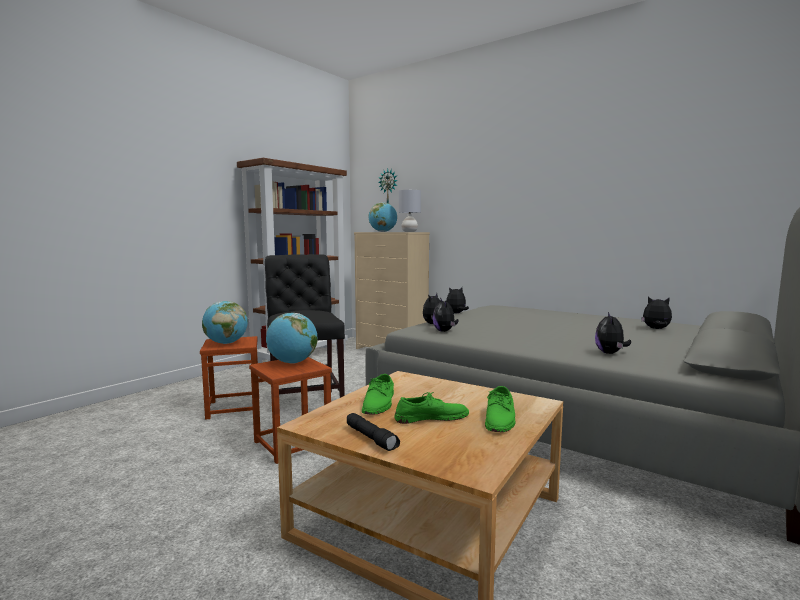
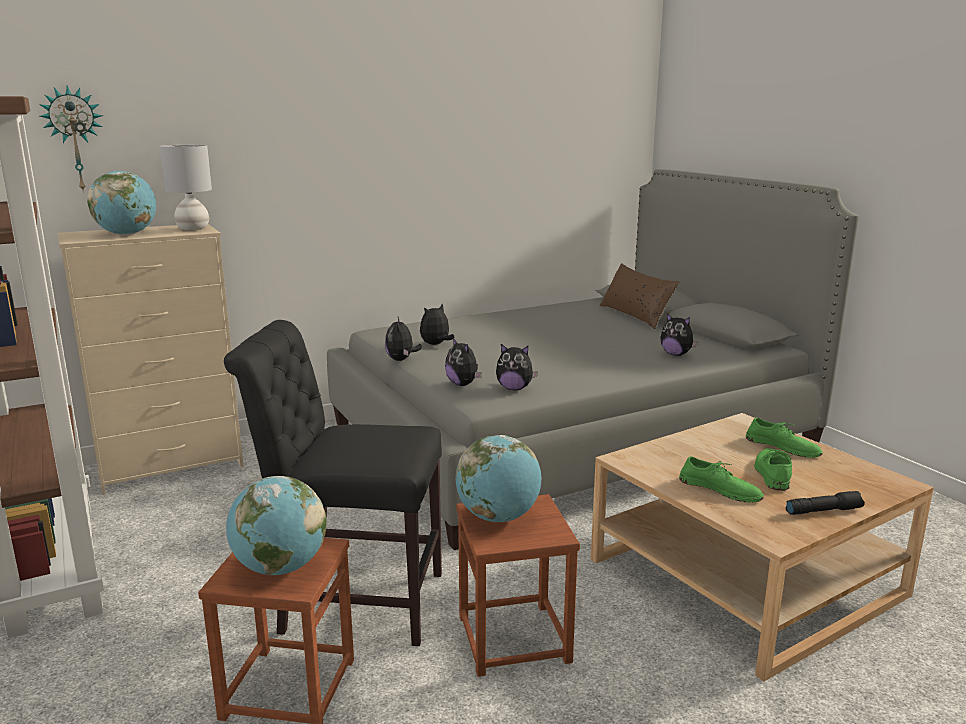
camera: 65 degrees left, 10 degrees up
(656, 329) = (594, 315): plush toy -> plush toy (436, 344)
(693, 337) = (636, 315): none -> brown pillow

